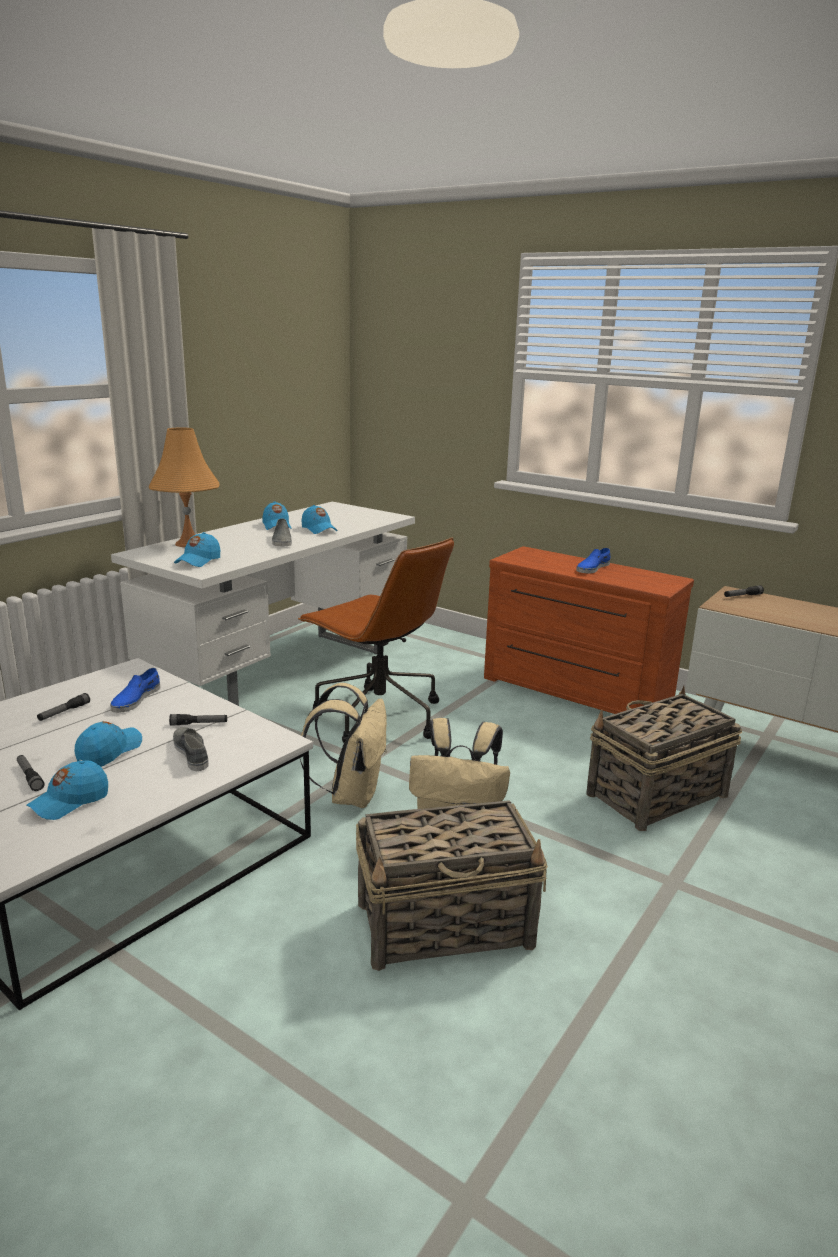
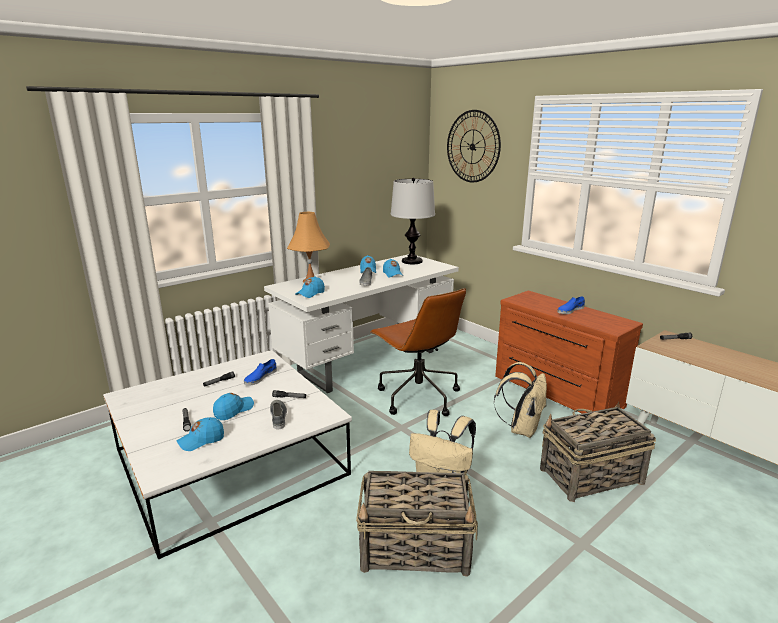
camera: 15 degrees right, 0 degrees up
(339, 512) = (411, 261): none -> table lamp
(351, 795) = (384, 449): beige backpack -> beige backpack (521, 428)
(423, 331) = (472, 146): none -> wall clock

